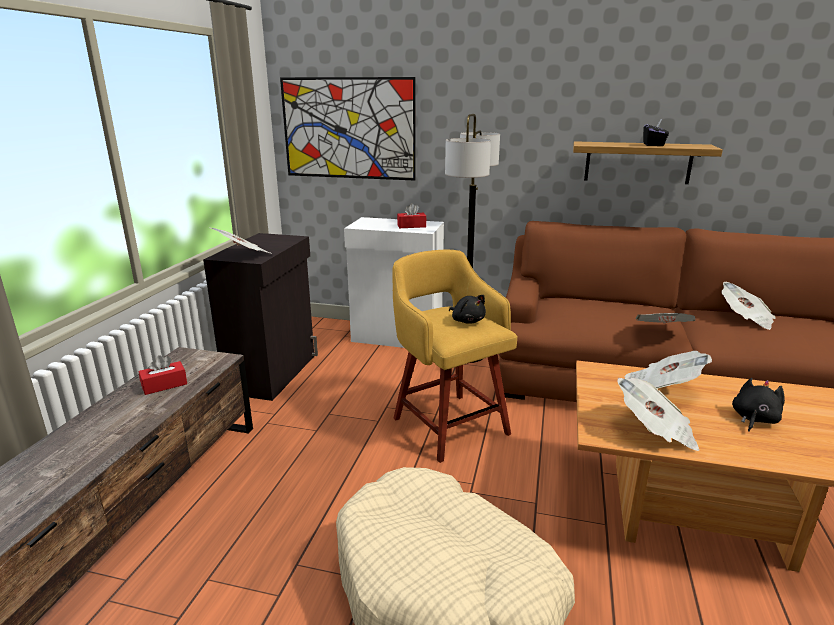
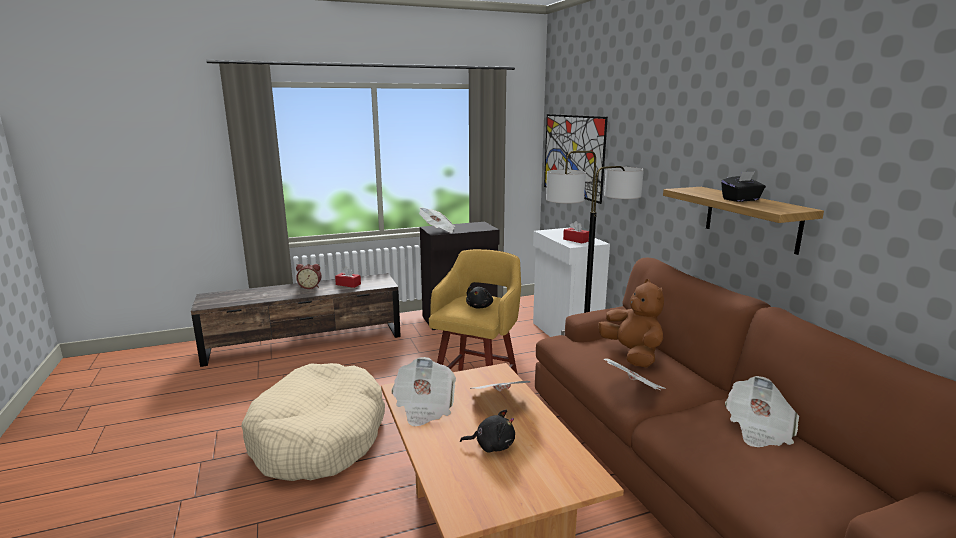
camera: 55 degrees right, 5 degrees down
(108, 418) = (310, 287): none -> alarm clock
(596, 311) = (632, 354): none -> brown plush toy

